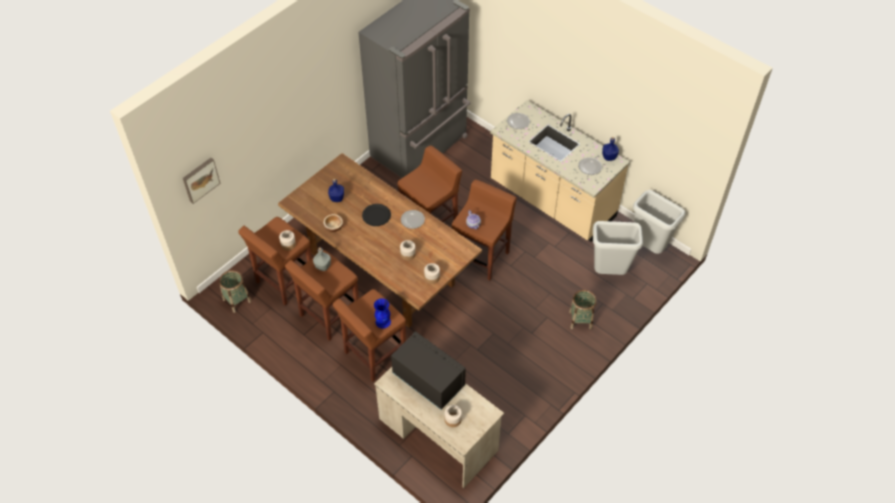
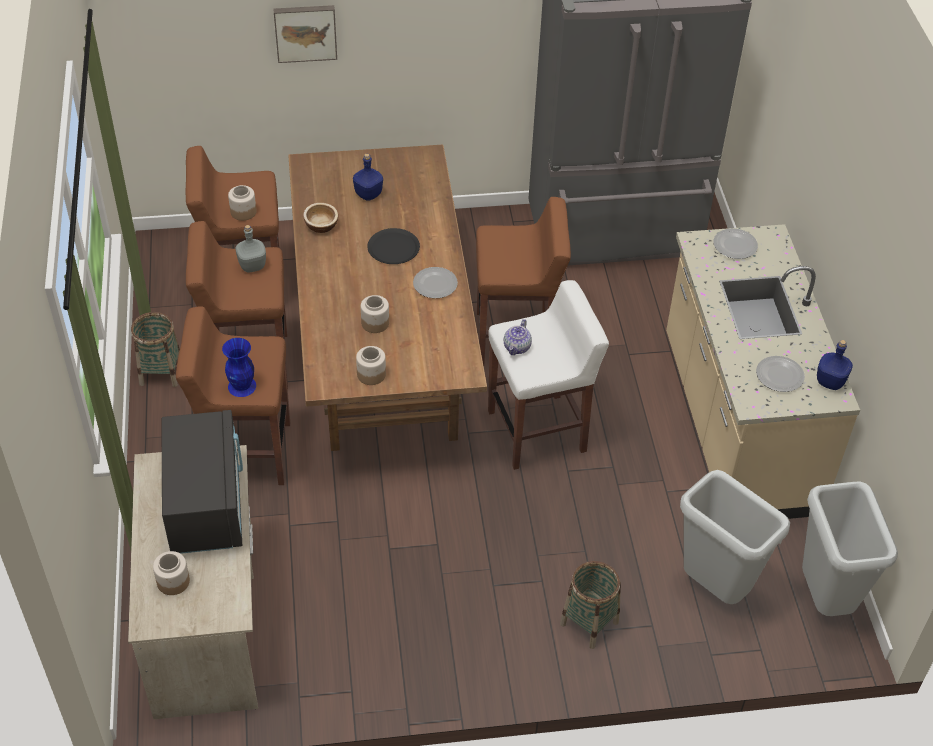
camera: 40 degrees right, 5 degrees down
(200, 179) = (164, 33): picture -> picture (305, 32)
(237, 300) = (164, 268): basket -> basket (161, 372)
(482, 257) = (539, 431): brown stool -> white stool

